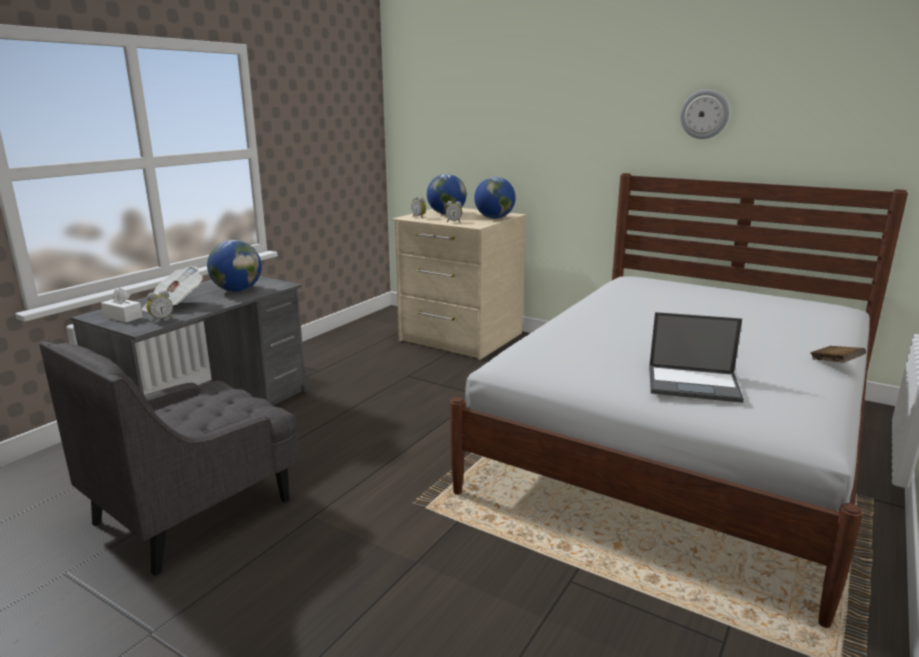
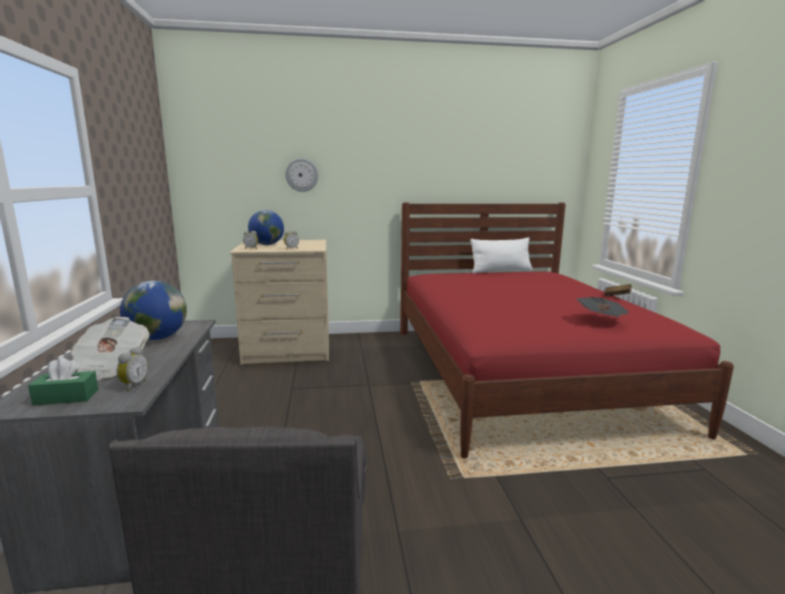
camera: 40 degrees left, 5 degrees down
(123, 317) = (66, 397): white tissue box -> green tissue box
(494, 218) = (313, 243): globe -> none
(681, 442) = (520, 373): white bed -> red bed
(694, 384) = (601, 320): laptop -> newspaper
(704, 114) = (451, 161): wall clock -> wall clock (302, 175)
(755, 291) = (501, 271): none -> white pillow

